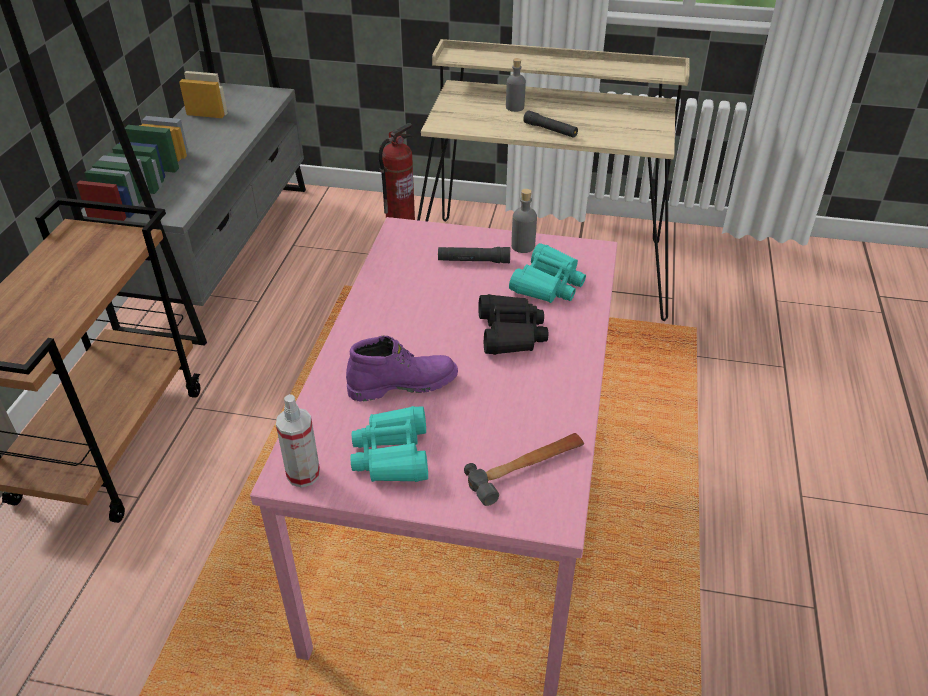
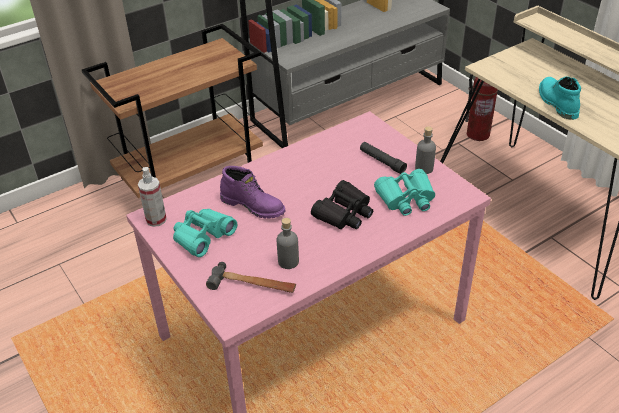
camera: 45 degrees right, 0 degrees up
(515, 107) = (553, 76): grey bottle -> grey bottle (288, 261)
(550, 130) = (556, 103): black flashlight -> turquoise boot

